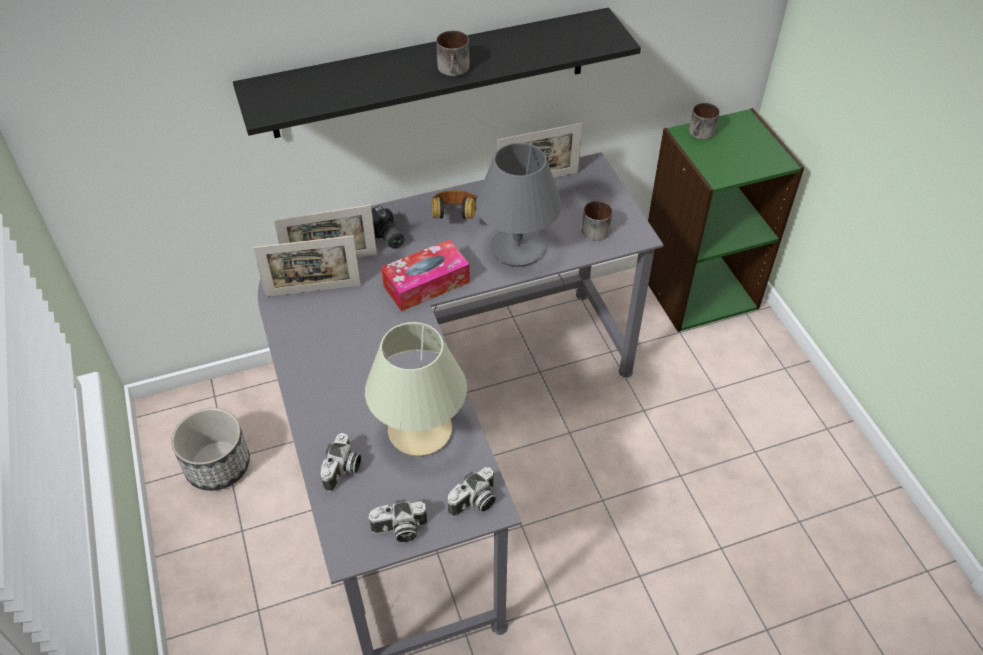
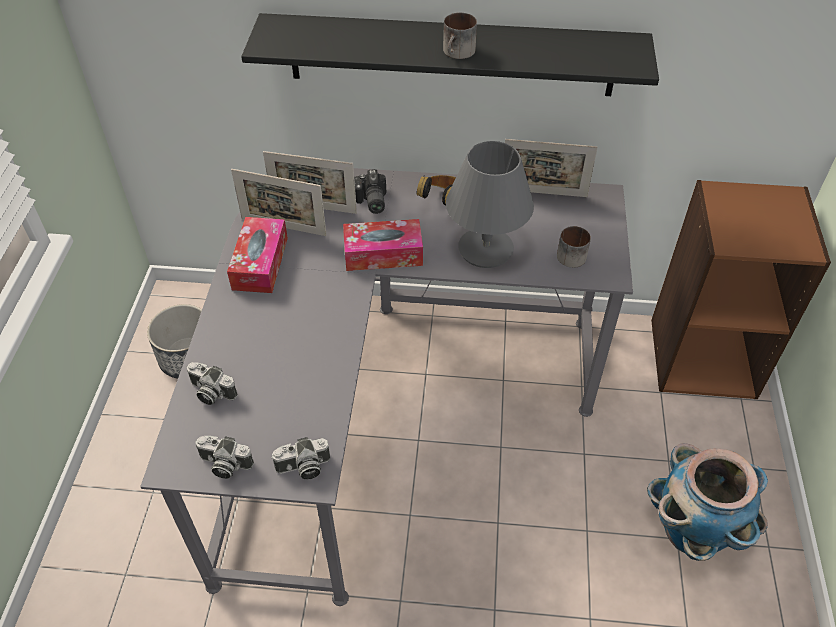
camera: 25 degrees right, 0 degrees up
(312, 332) = (260, 263): none -> tissue box
(343, 470) = (210, 393): camera -> camera turned 75 degrees clockwise
(421, 431) = (297, 384): beige table lamp -> none
(697, 288) = (702, 357): green bookcase -> brown bookcase
(701, 134) = (734, 196): mug -> none
(764, 441) = (692, 532): none -> planter

